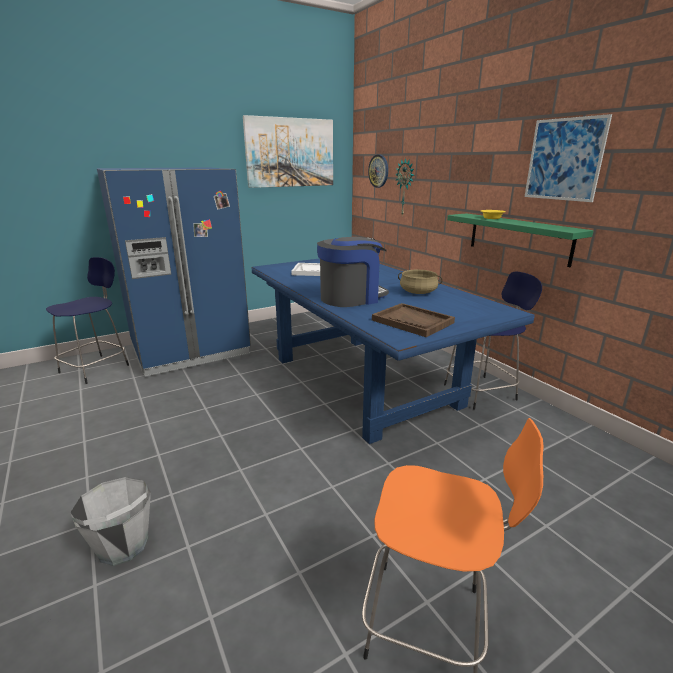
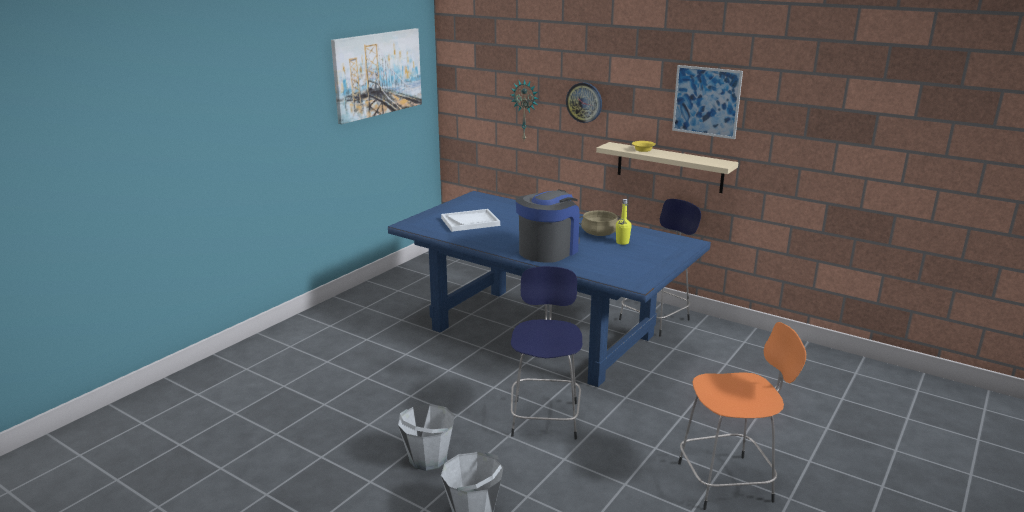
camera: 25 degrees left, 0 degrees up
(96, 368) = (218, 386): blue stool -> blue stool (545, 417)
(153, 469) = (428, 458): none -> grey bucket
(190, 350) = (312, 341): blue fridge -> none
(378, 171) = (483, 88): wall clock -> wall clock (584, 102)
(412, 321) = (628, 266): brown tray -> none
(432, 302) = (622, 242): none -> yellow bottle
(518, 238) = (669, 167): green shelf -> beige shelf

